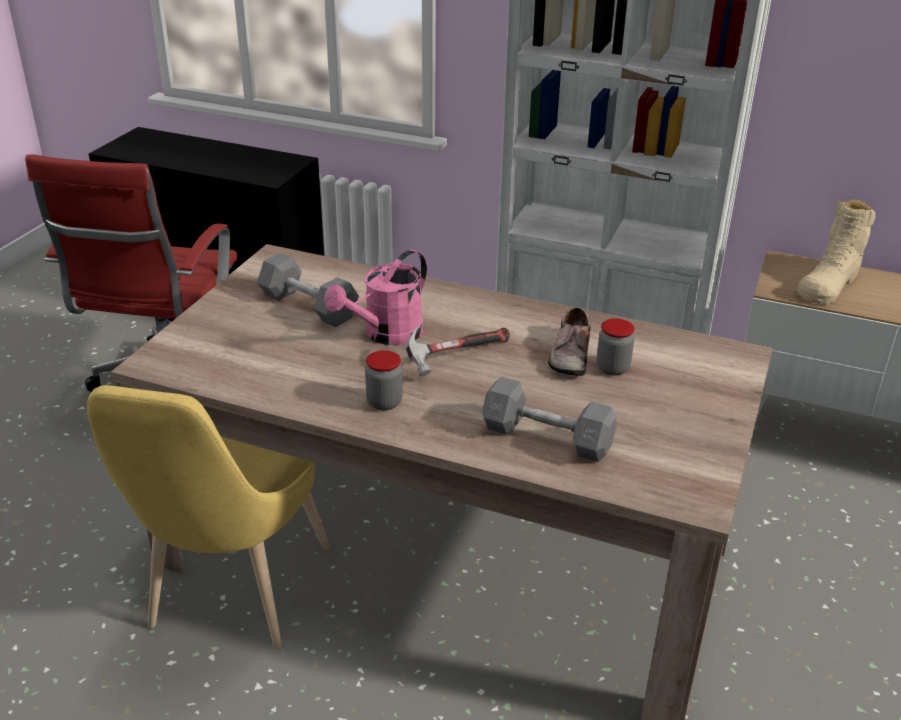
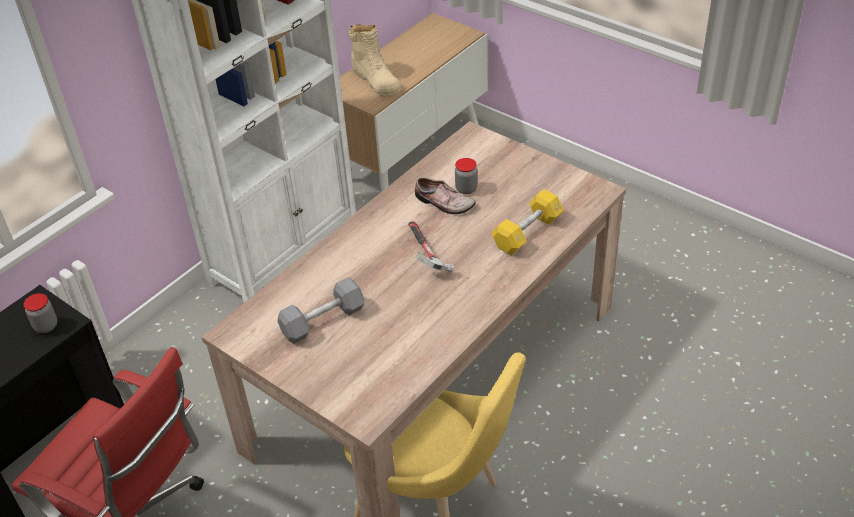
camera: 70 degrees left, 10 degrees up
(384, 402) = (466, 297): jar -> jar (46, 326)
(386, 335) = (383, 284): pink watering can -> none
(547, 437) = (527, 232): grey dumbbell -> yellow dumbbell

